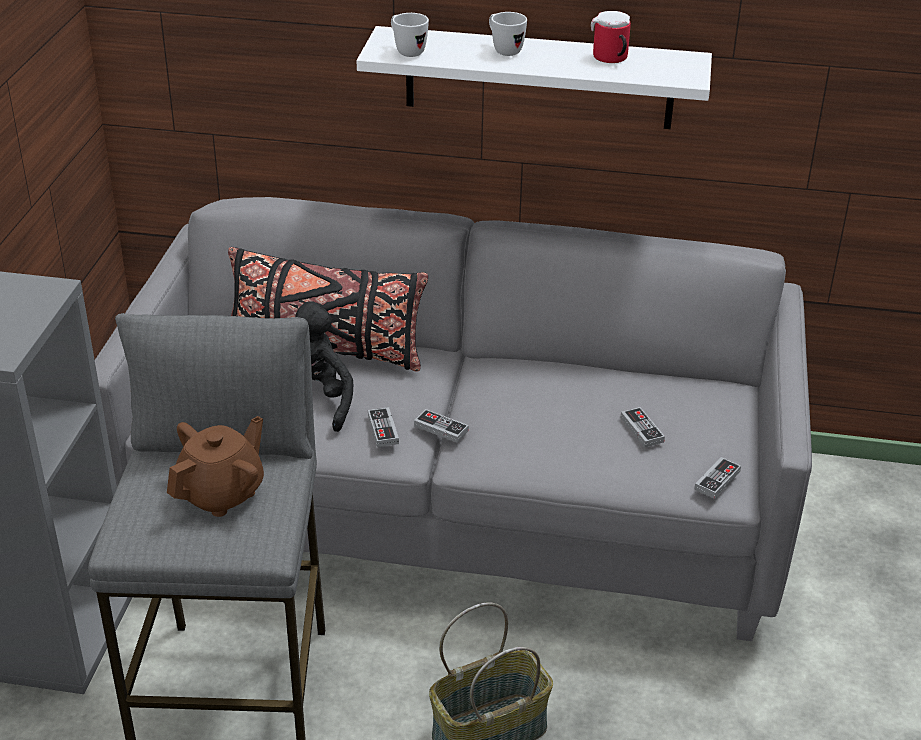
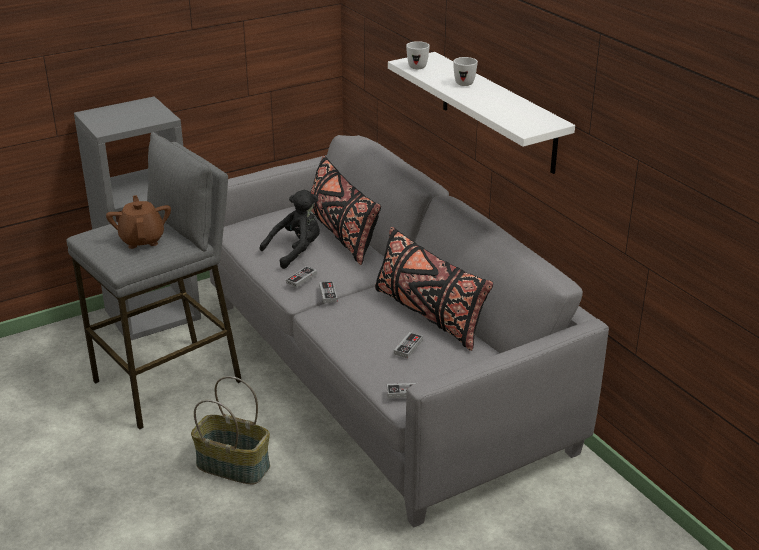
camera: 50 degrees right, 5 degrees down
(222, 493) = (142, 240): brown teapot -> brown teapot turned 105 degrees counterclockwise
(590, 382) = (428, 314): none -> black pillow
(611, 59) = (508, 106): mug -> none

